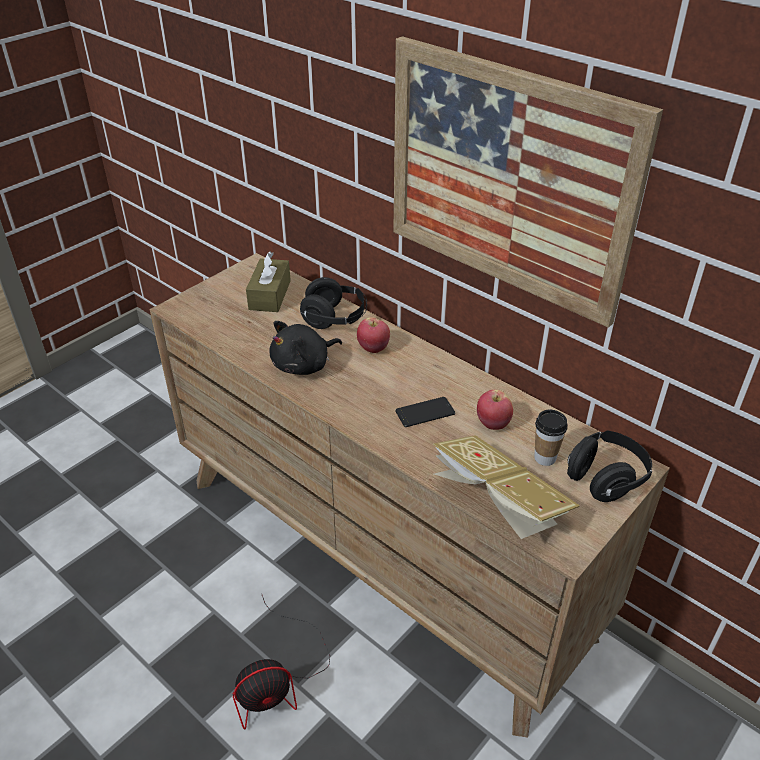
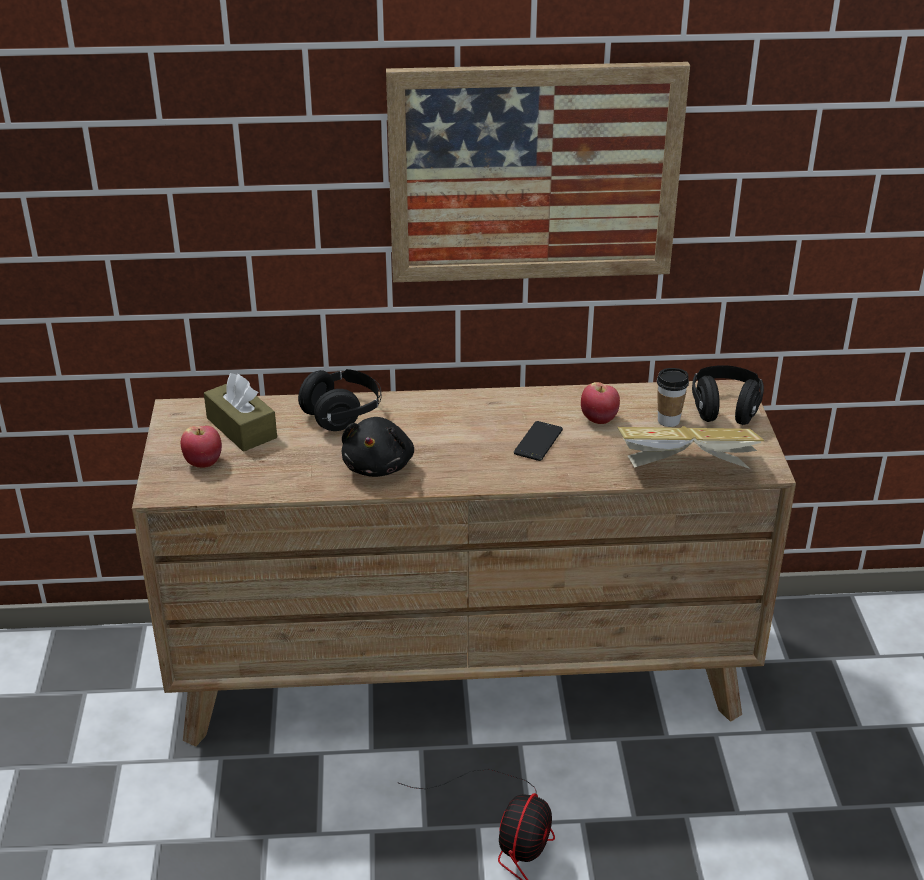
camera: 45 degrees left, 5 degrees down
(373, 348) = (417, 419): apple -> apple (204, 463)

